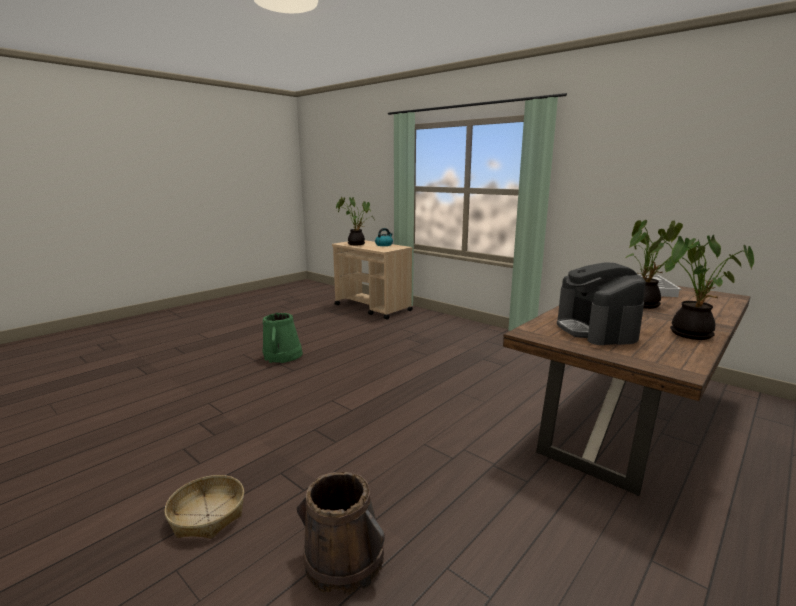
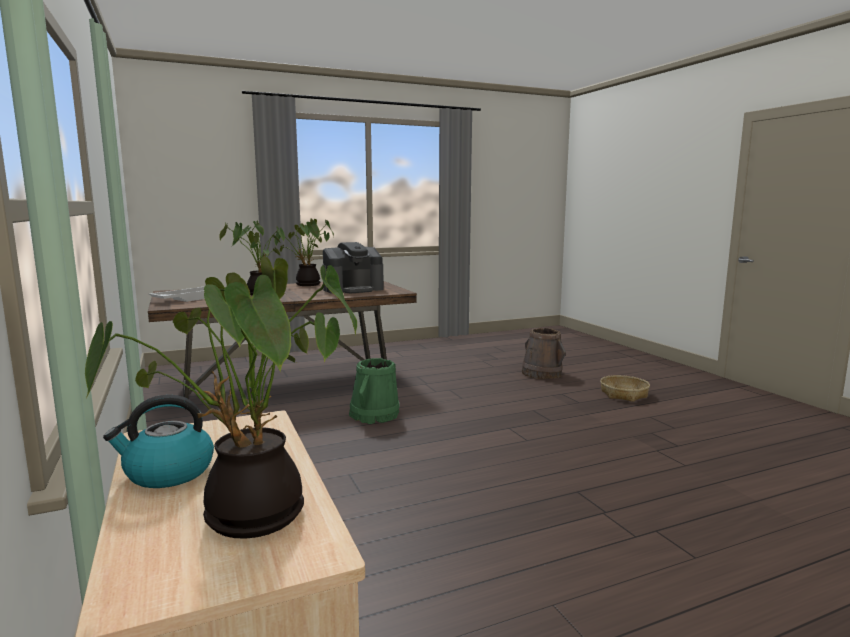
camera: 155 degrees left, 5 degrees down
(282, 356) = (602, 530): green bucket -> green bucket (374, 415)
(596, 330) = (353, 289): coffee machine -> coffee machine turned 45 degrees clockwise

